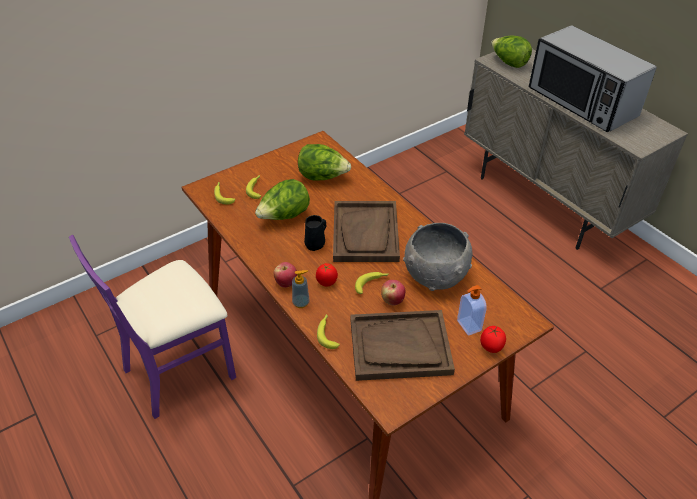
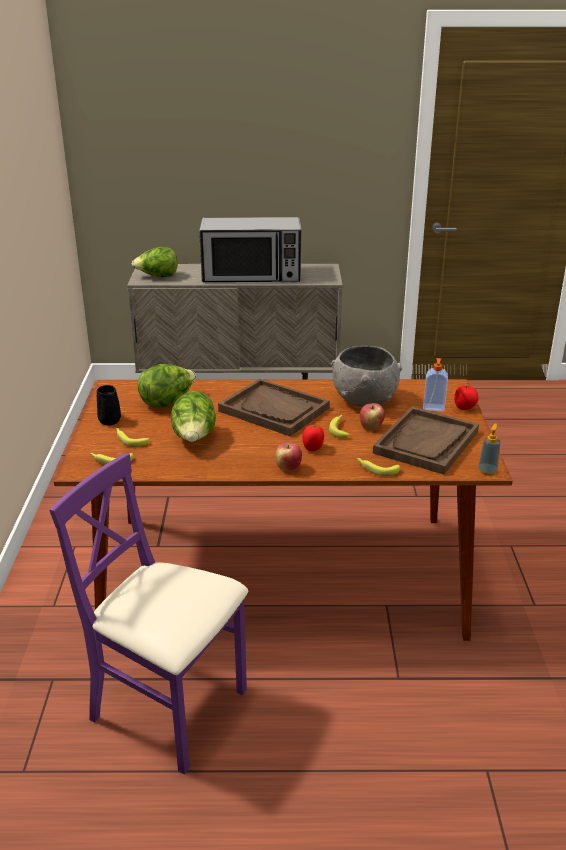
camera: 55 degrees left, 15 degrees down
(180, 370) = (170, 708): purple chair -> purple chair turned 120 degrees clockwise
(301, 303) = (323, 469): soap dispenser -> soap dispenser (487, 471)
(315, 244) = (255, 436): black mug -> black mug (110, 420)

